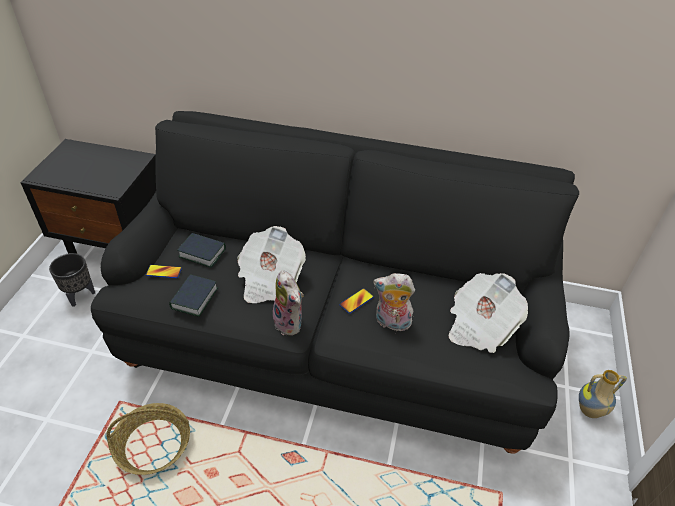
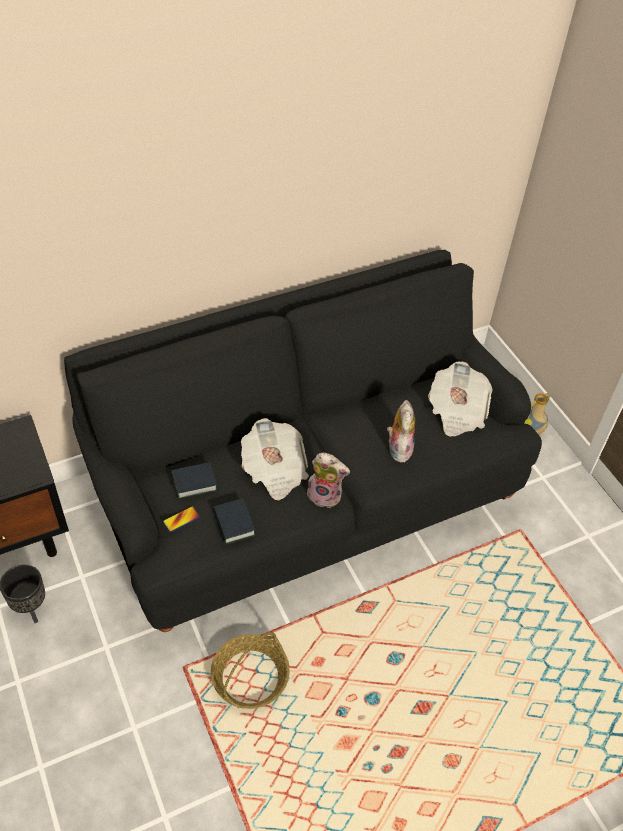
camera: 40 degrees left, 5 degrees up
(356, 301) = (357, 447): phone -> none
(391, 323) = (398, 448): plush toy -> plush toy turned 120 degrees clockwise

